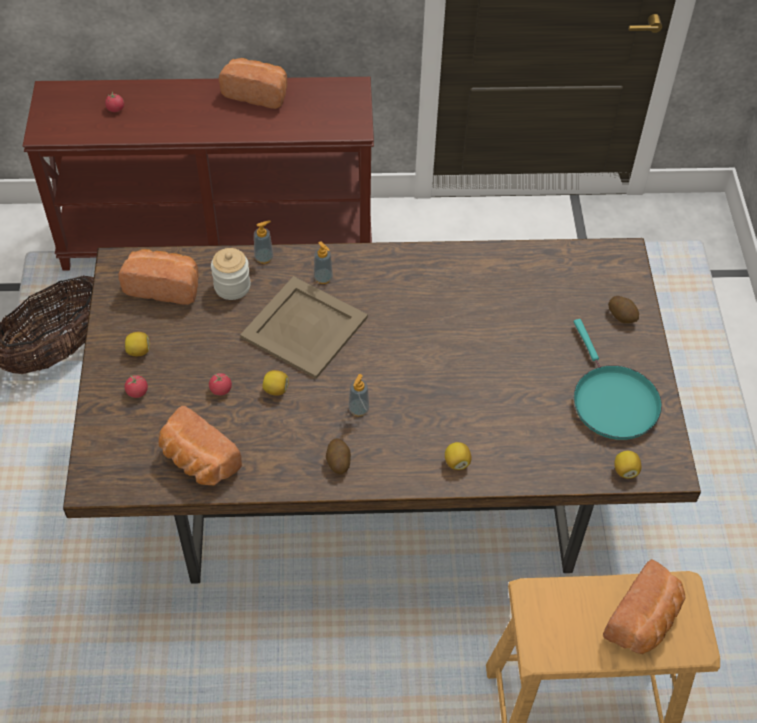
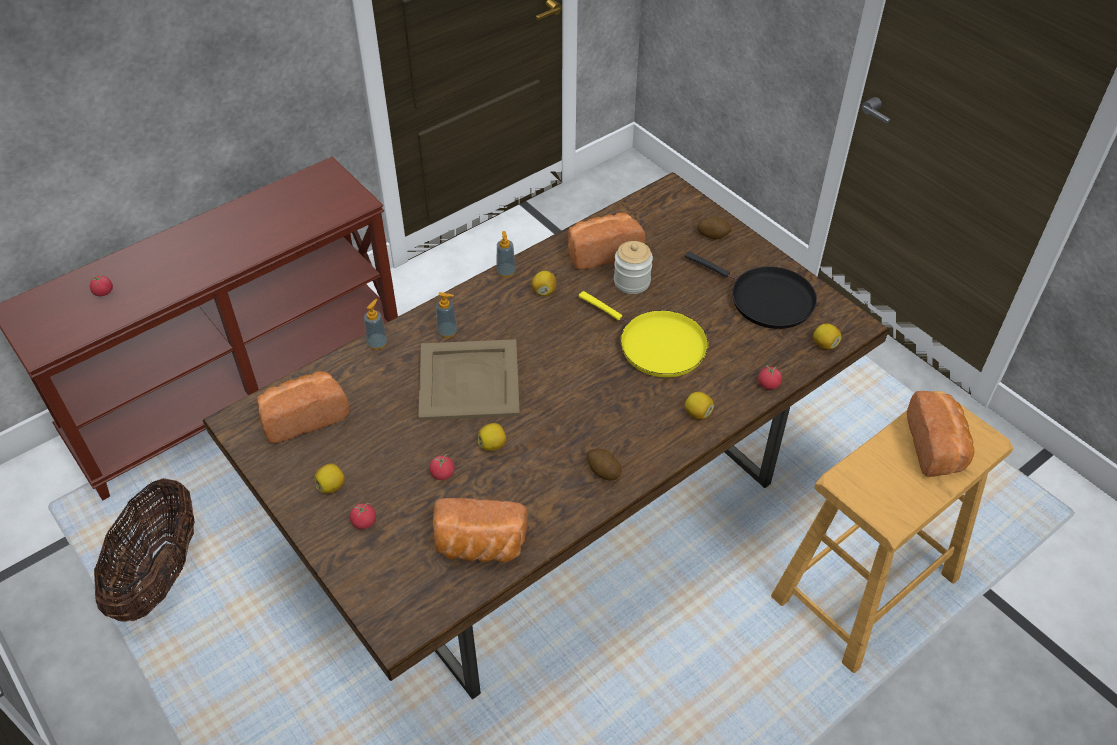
camera: 35 degrees left, 5 degrees down
(232, 286) = (370, 382): jar -> jar (632, 282)
(257, 93) = (238, 215): bread -> bread (602, 251)
(358, 409) = (579, 419): soap dispenser -> soap dispenser (506, 272)
(429, 286) = (544, 291): none -> lemon
(478, 385) = (657, 345): none -> yellow frying pan
(540, 475) = (768, 384): none -> tomato
(612, 401) = (766, 299): turquoise frying pan -> black frying pan

